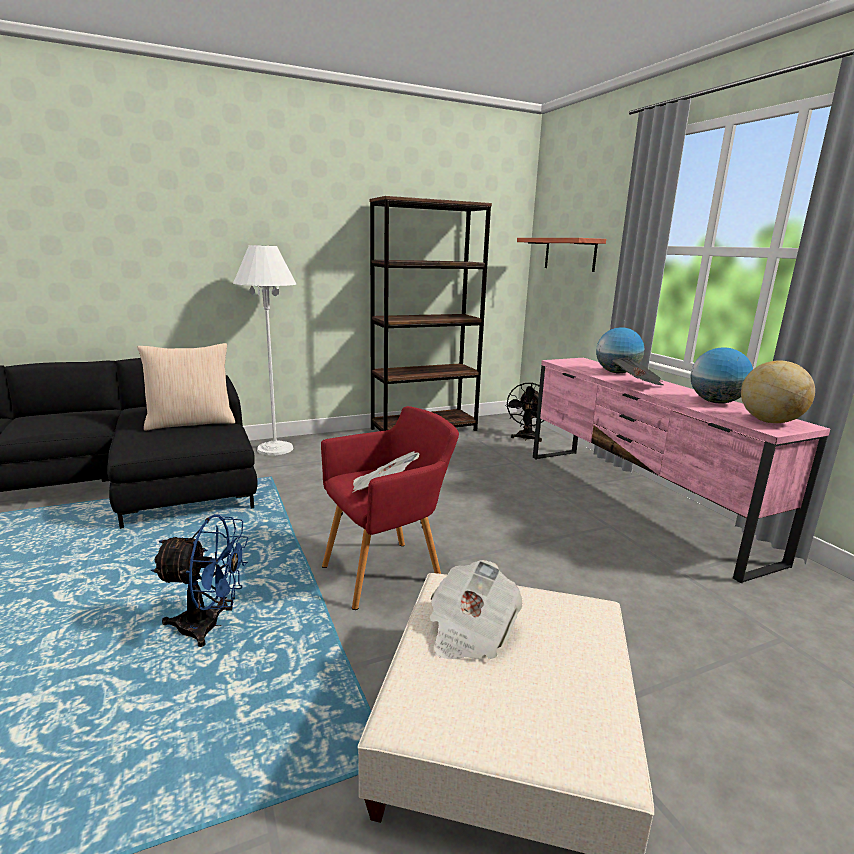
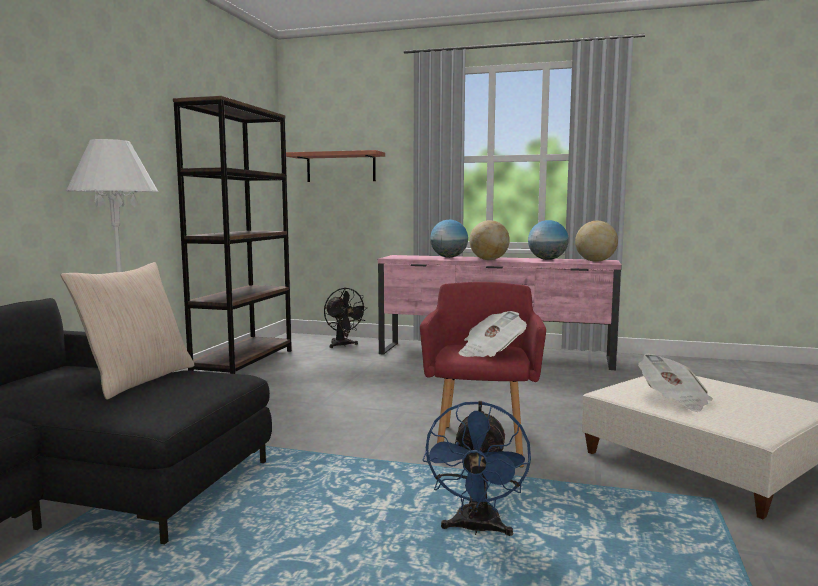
camera: 50 degrees left, 10 degrees down
(209, 626) = (476, 529): blue fan -> blue fan turned 150 degrees clockwise
(638, 386) = (489, 260): newspaper -> globe

